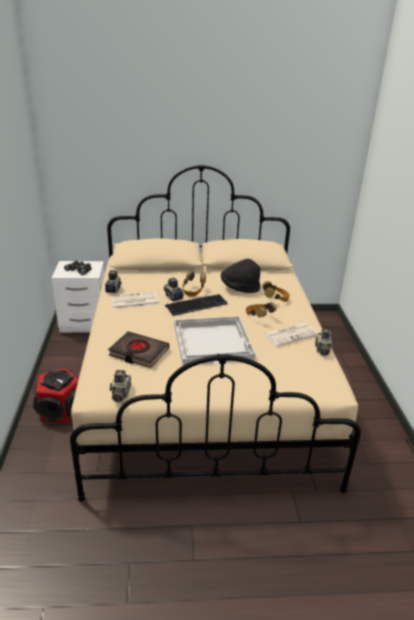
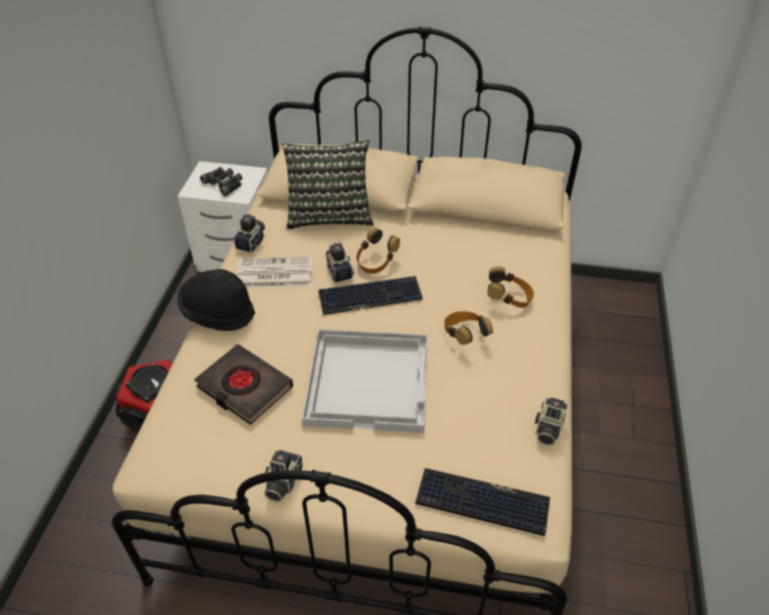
camera: 15 degrees right, 15 degrees up
(120, 394) = (187, 470): camera -> camera (282, 482)
(156, 273) = (329, 215): none -> pillow
(239, 288) = (456, 264): black hat -> black hat (218, 313)
(291, 334) = (506, 384): newspaper -> none
(301, 384) = (482, 502): none -> keyboard

